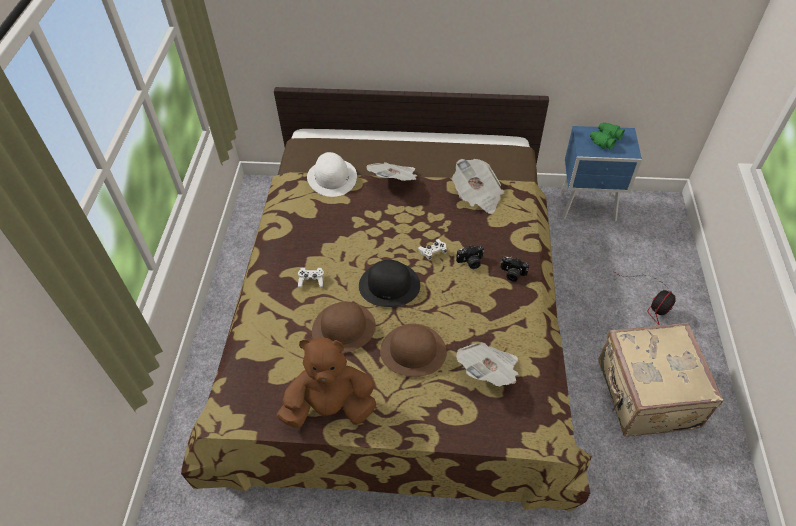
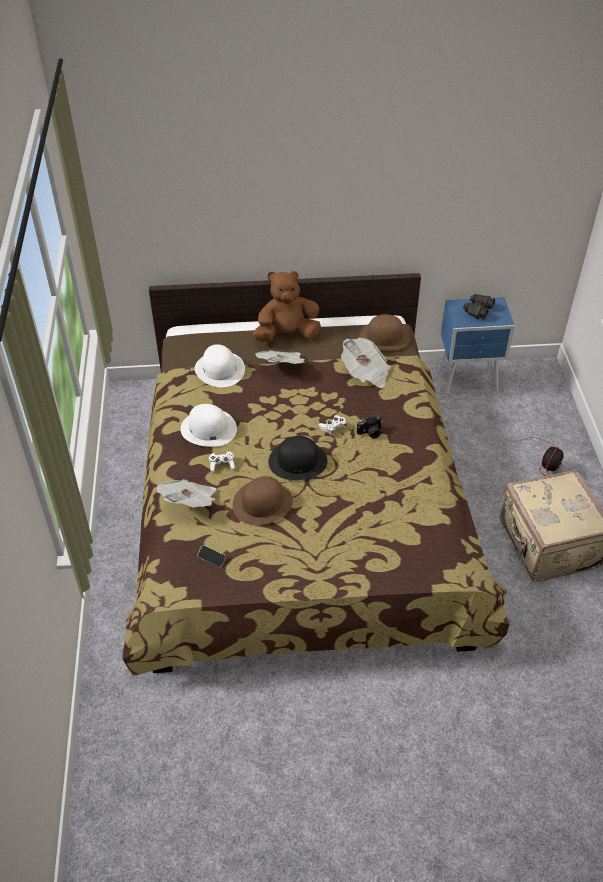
camera: 10 degrees left, 5 degrees down
(278, 385) = (212, 558): none -> phone
(306, 239) = (208, 428): none -> white hat
(330, 407) = (265, 570): brown plush toy -> brown plush toy (287, 335)
(413, 351) = (332, 515): brown hat -> brown hat (384, 337)
(489, 371) = (404, 524): newspaper -> newspaper (190, 503)
(512, 274) = (411, 439): camera -> none
(604, 140) = (477, 310): green binoculars -> black binoculars

